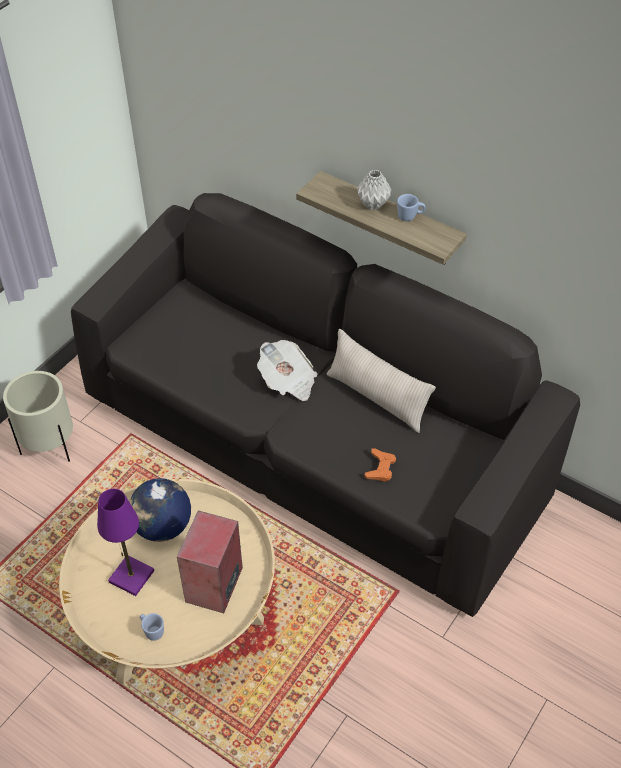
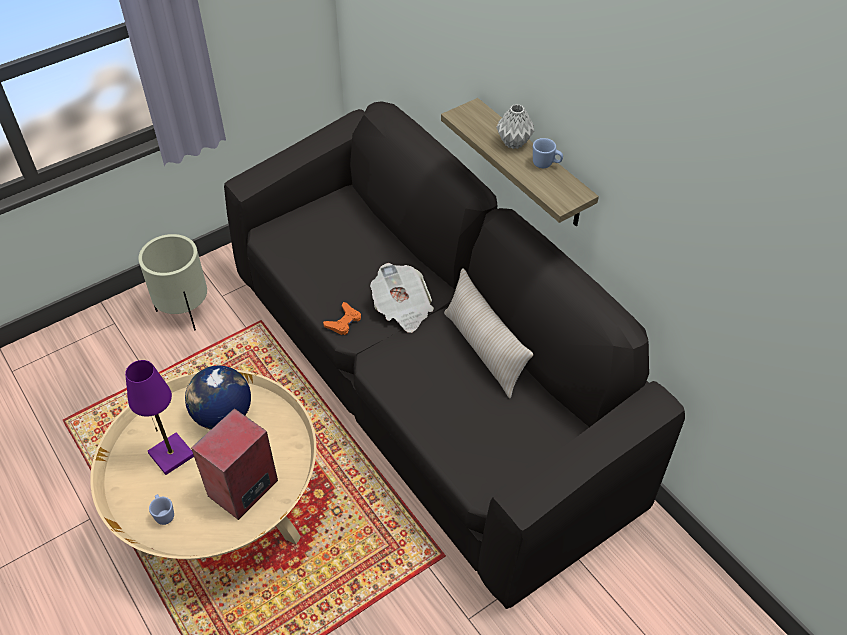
camera: 20 degrees right, 0 degrees up
(380, 468) = (453, 422): orange game controller -> orange game controller (344, 322)

